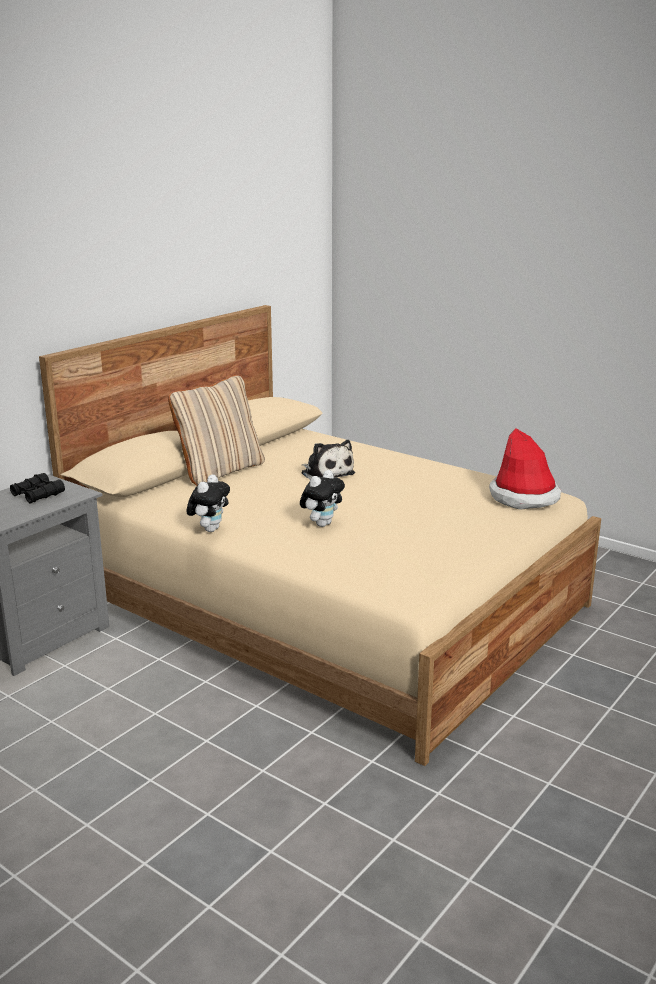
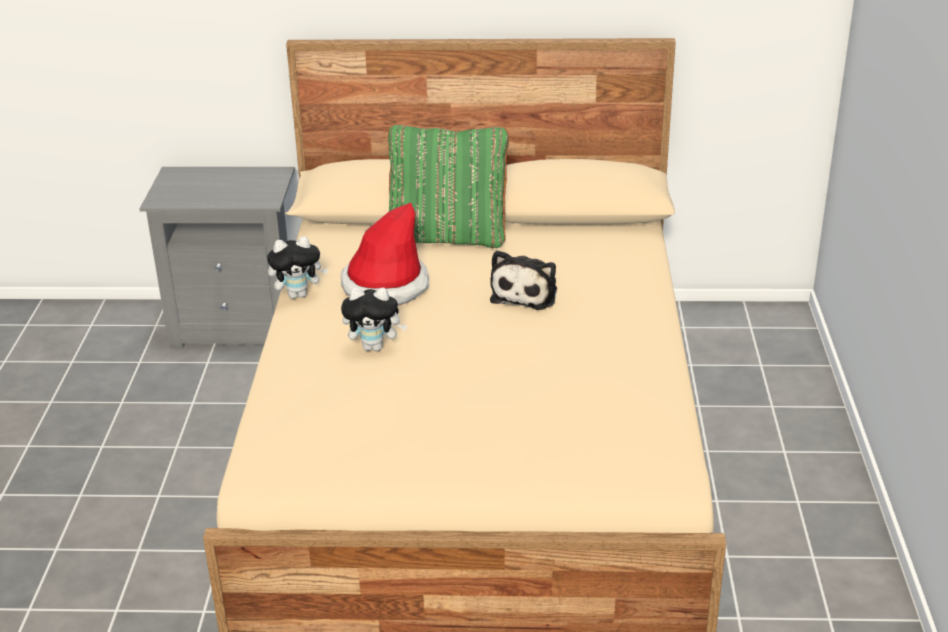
camera: 55 degrees right, 10 degrees up
(37, 494) = (241, 185): black binoculars -> none
(220, 471) = (448, 236): beige pillow -> green pillow
(524, 497) = (621, 449): hat -> hat (385, 286)

